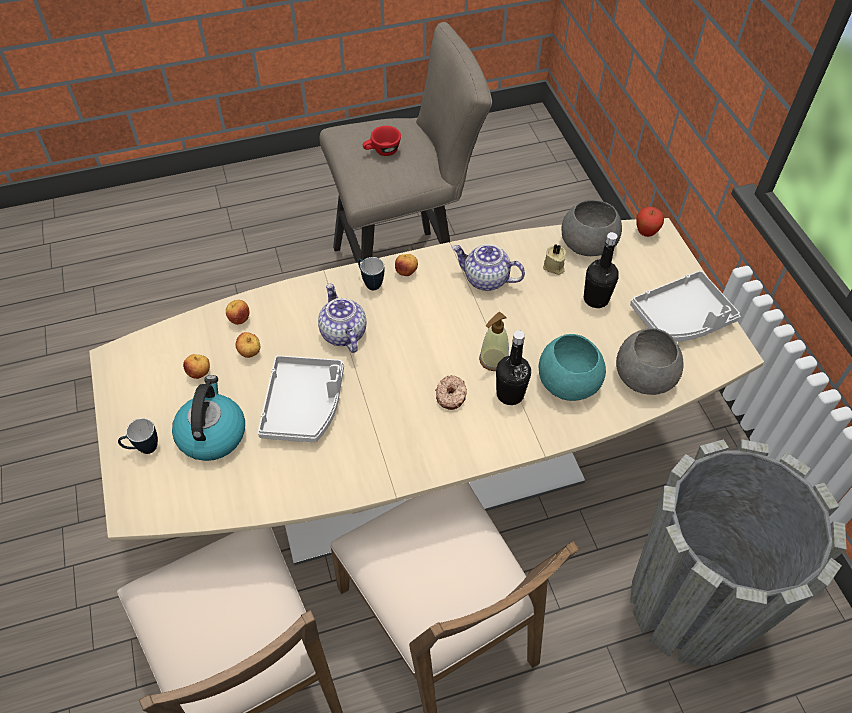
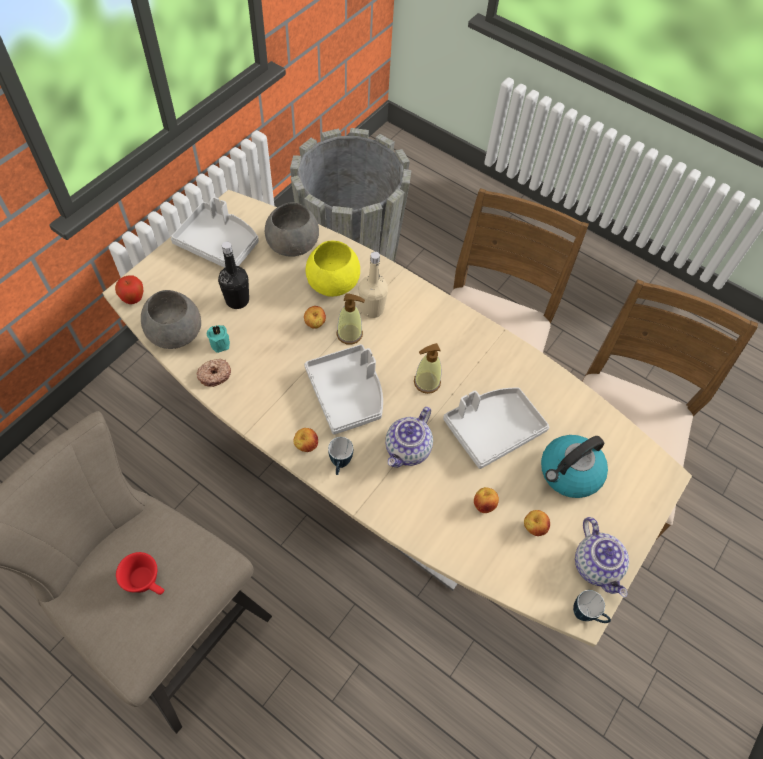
camera: 130 degrees left, 5 degrees up
(143, 449) = (623, 510): mug -> mug (586, 615)
(239, 319) = (461, 542): apple -> apple (315, 324)
(393, 386) = (426, 382): none -> soap dispenser
(430, 323) = (347, 394): none -> grey tray
(451, 396) = (403, 342): donut -> donut (214, 375)
(485, 279) = (270, 382): teapot -> teapot (596, 565)
(510, 394) = (372, 309): black bottle -> beige bottle
(554, 267) = (220, 343): beige candle -> turquoise candle
(567, 381) = (332, 283): turquoise bowl -> yellow bowl

